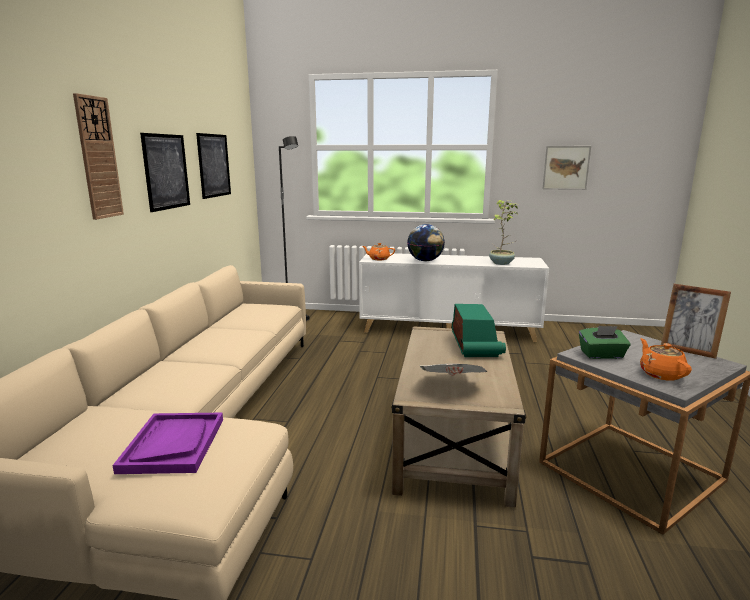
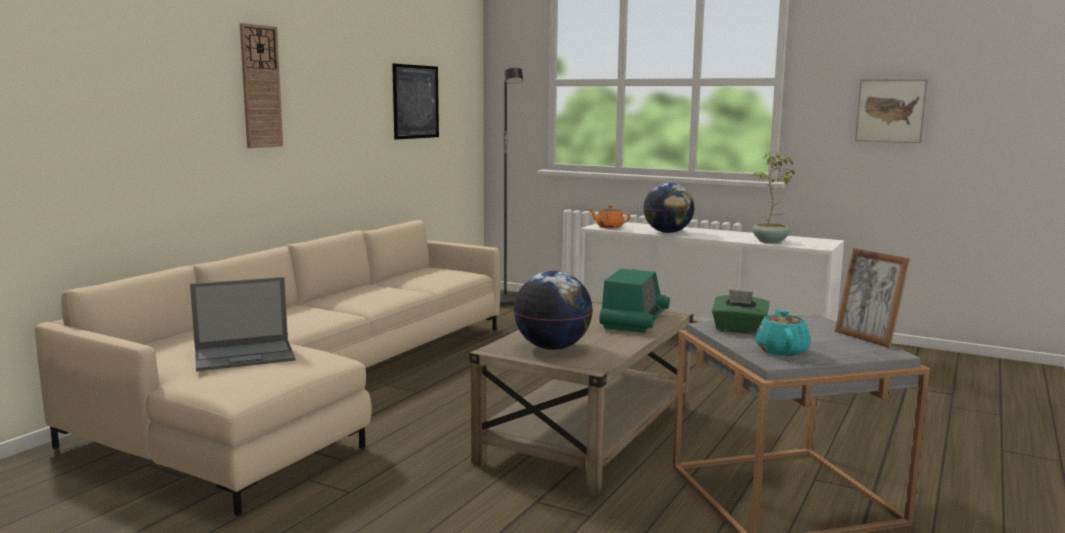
camera: 20 degrees right, 5 degrees down
(166, 171) = (345, 105): picture -> none
(173, 444) = (246, 355): purple tray -> laptop
(452, 386) = (552, 347): newspaper -> globe
(661, 374) = (781, 350): orange teapot -> turquoise teapot

